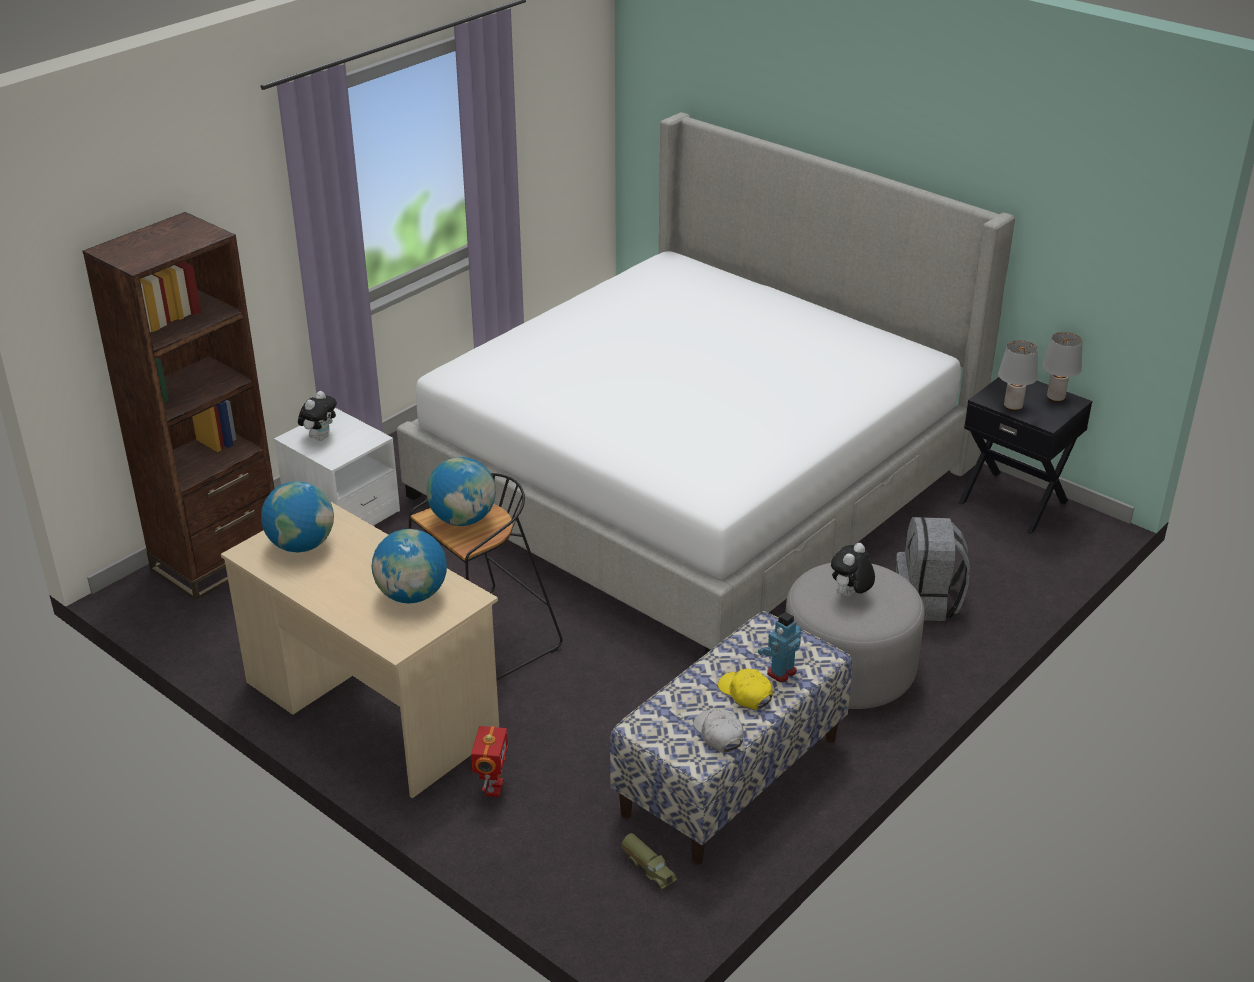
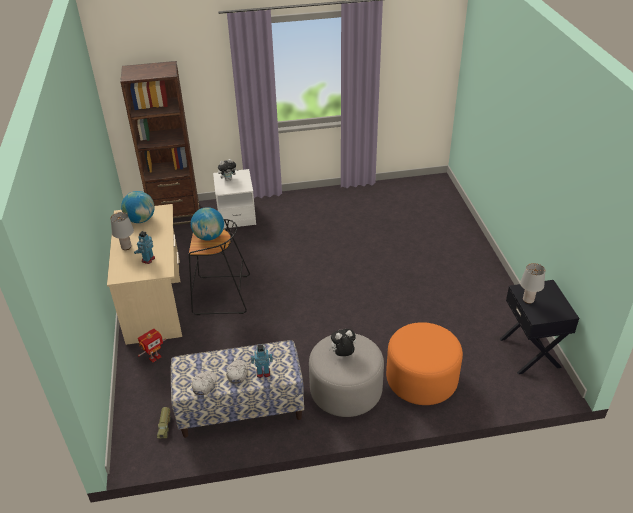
camera: 40 degrees right, 5 degrees up
(412, 595) = (148, 259): globe -> toy robot
(694, 480) = (386, 266): bed -> none
(745, 693) = (237, 373): yellow cap -> white cap
(927, 602) = (421, 380): grey backpack -> orange ottoman
(1055, 398) = (559, 306): grey table lamp -> grey table lamp (126, 247)

